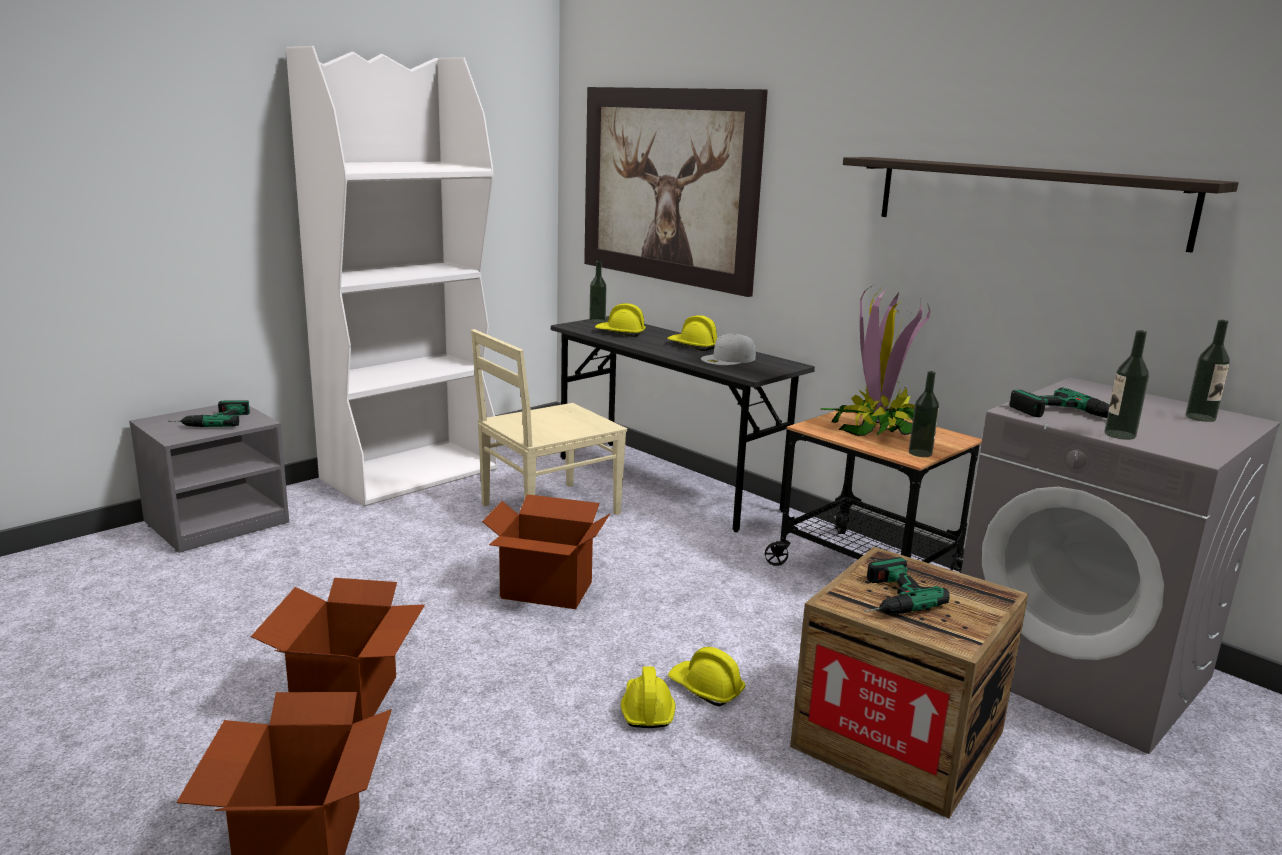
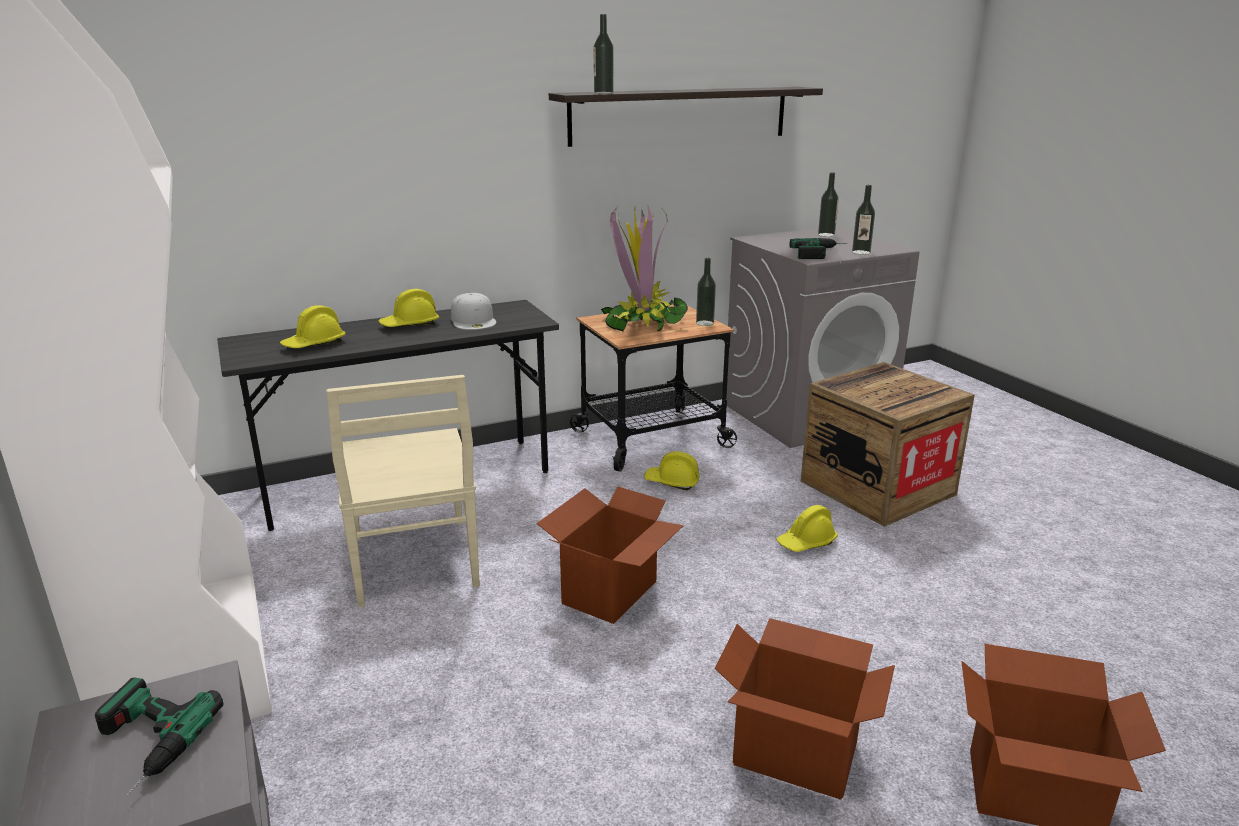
camera: 70 degrees left, 5 degrees up
(597, 321) = (237, 347): bottle -> bottle (603, 92)
(646, 709) = (832, 574): yellow hard hat -> yellow hard hat (672, 482)
(668, 186) = (282, 154): picture -> none
(885, 597) = (891, 396): power drill -> none

